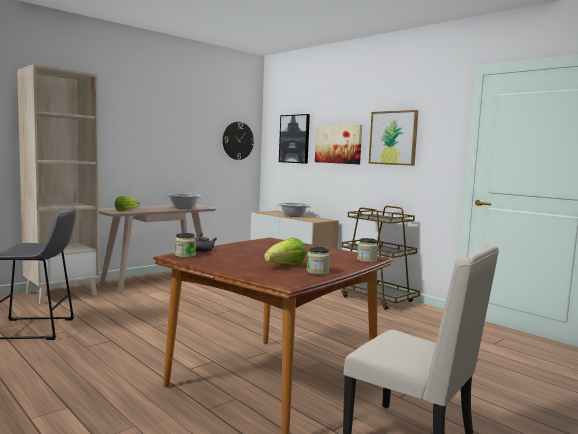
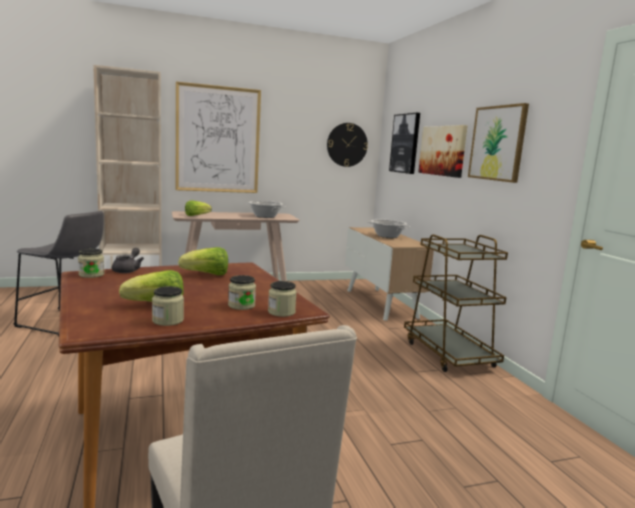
camera: 25 degrees right, 5 degrees up
(132, 137) = (218, 139): none -> picture
(264, 247) = (206, 275): none -> lettuce
(336, 260) = (241, 305): none -> jar

